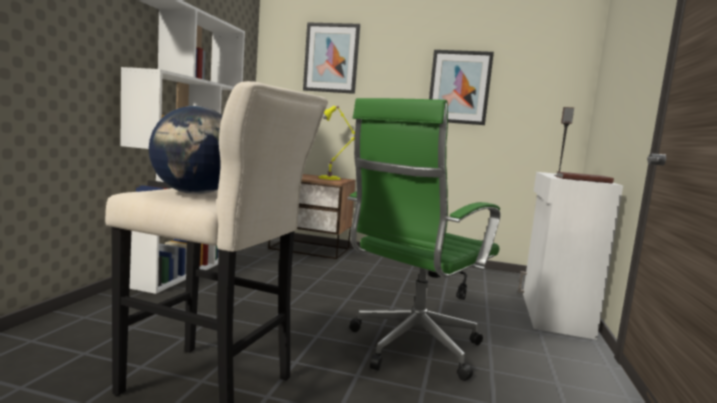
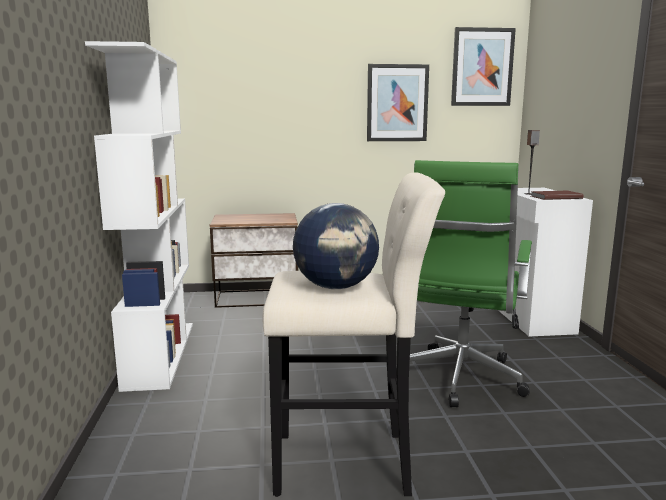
camera: 20 degrees left, 5 degrees up
(331, 58) = (251, 77): picture -> picture (482, 67)
(331, 178) = (273, 216): yellow table lamp -> none

